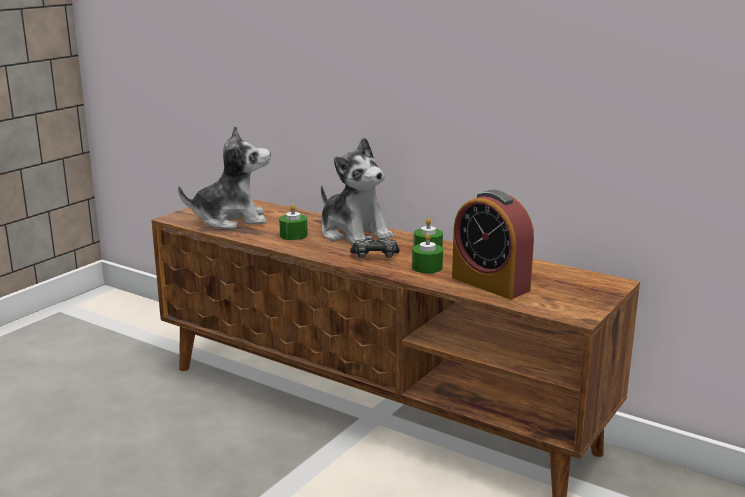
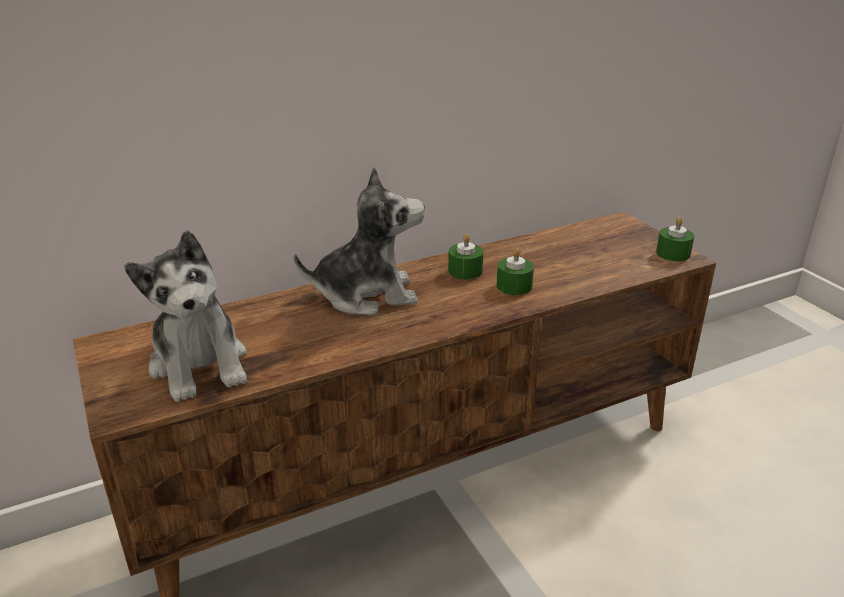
camera: 60 degrees left, 10 degrees up
(231, 220) = (200, 364): plush toy -> plush toy turned 135 degrees clockwise
(293, 235) = (323, 334): green candle -> green candle (673, 253)
(375, 256) = (453, 304): game controller -> none
(490, 283) = (584, 270): alarm clock -> none

